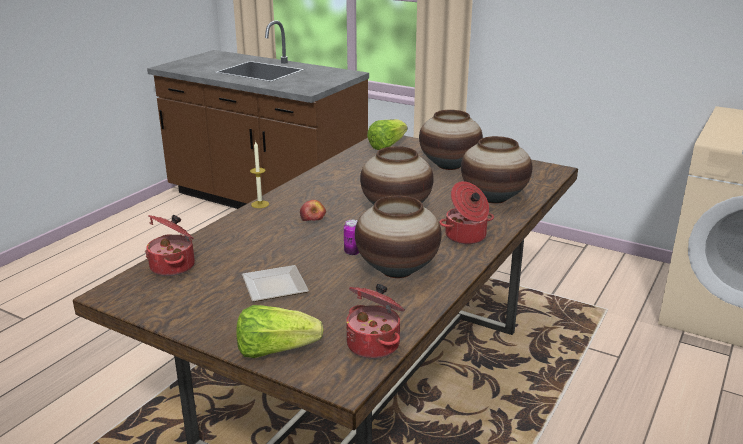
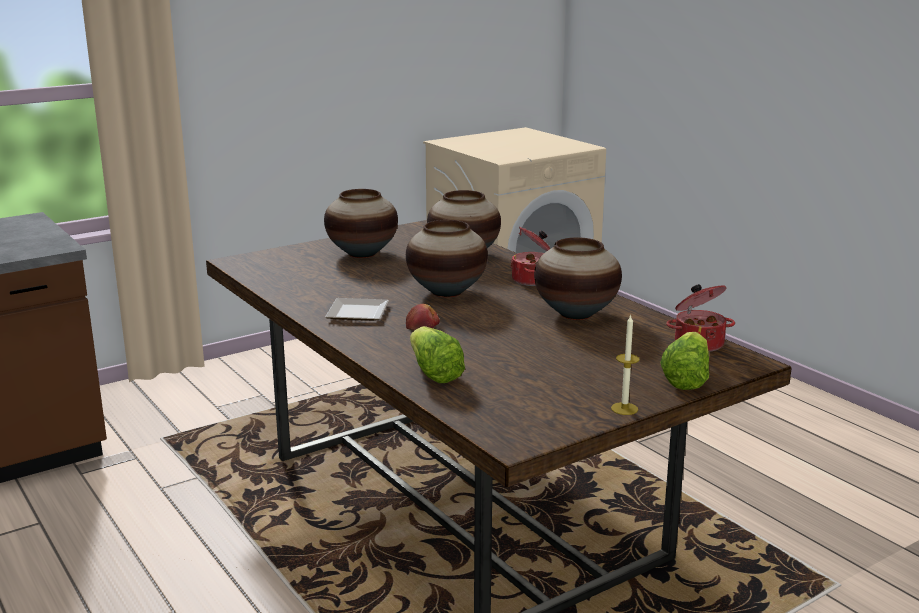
camera: 65 degrees left, 5 degrees down
(174, 266) = (474, 404): cooking pot -> none
(260, 204) = (352, 344): candle -> candle (624, 409)
(273, 288) = (569, 365): plate -> plate (359, 314)
(352, 252) = (522, 323): can -> none
(387, 146) = (263, 265): lettuce -> lettuce (433, 373)

